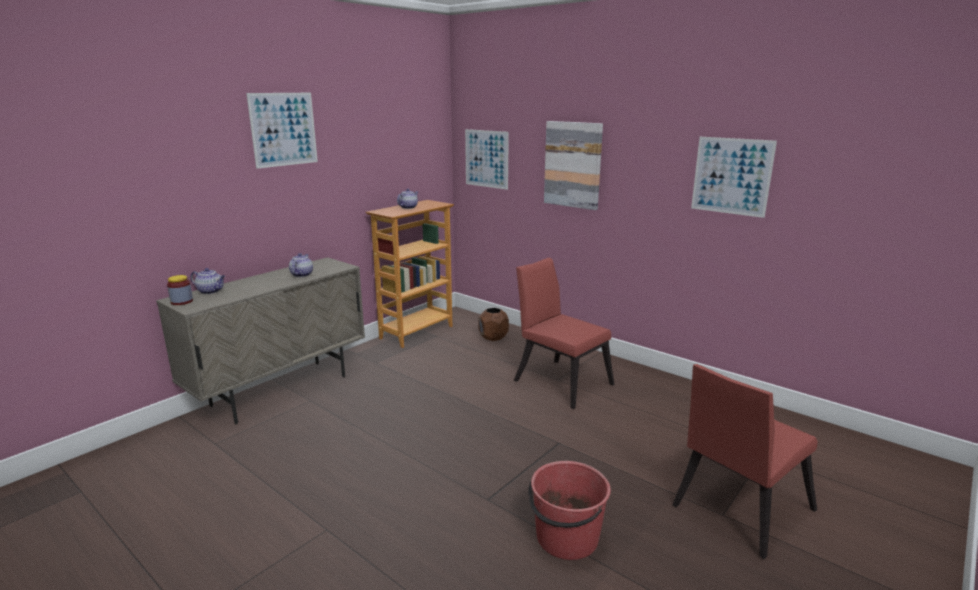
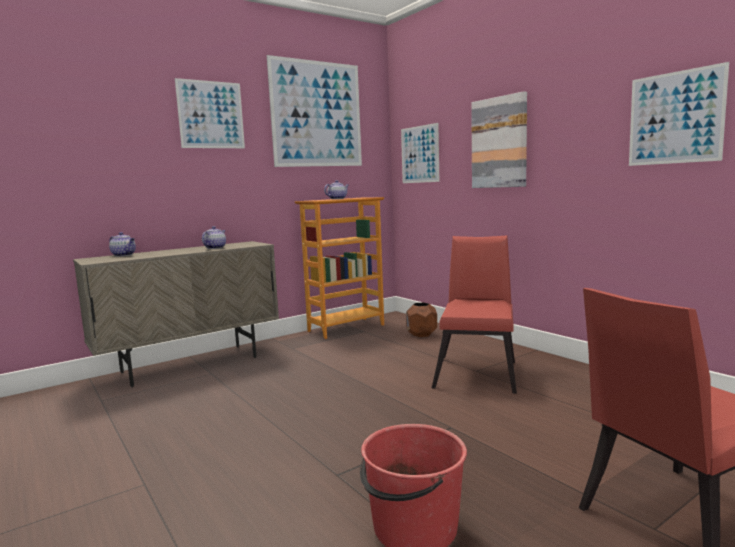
camera: 15 degrees right, 10 degrees down
(181, 302) = (91, 259): jar -> none
(385, 118) = (317, 114): none -> picture
(559, 380) = (477, 371): red chair -> red chair turned 45 degrees clockwise

